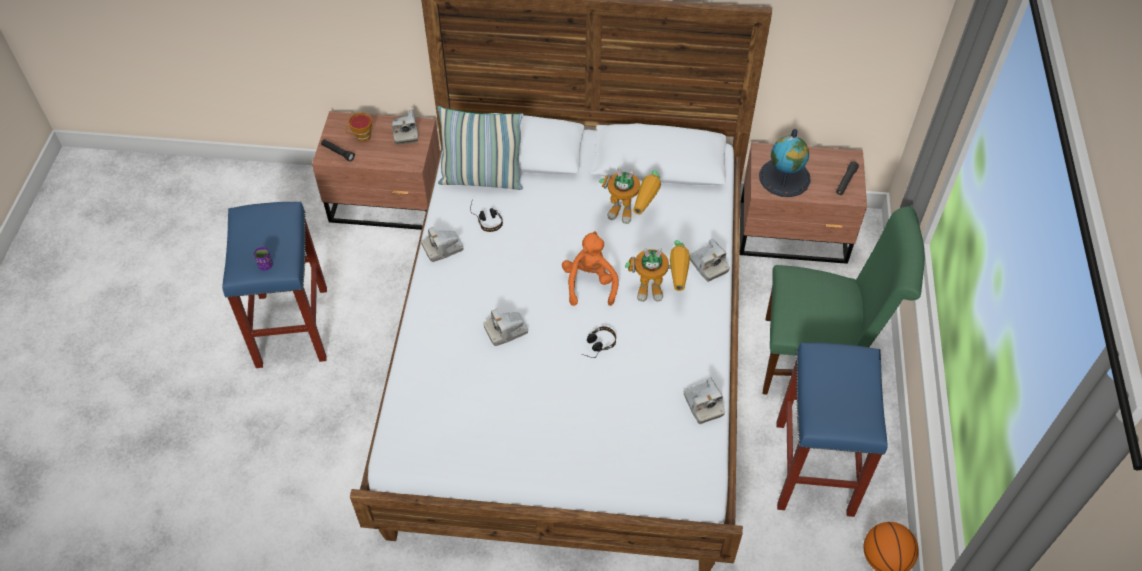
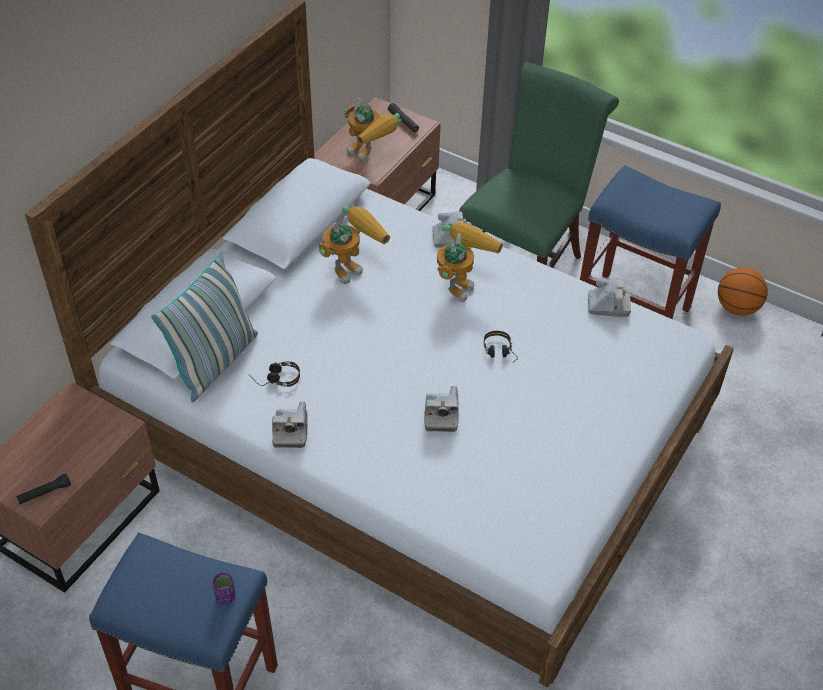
camera: 65 degrees left, 5 degrees down
(361, 137) = (38, 461): cup -> none
(405, 133) = (69, 416): camera -> none
(590, 283) = (419, 329): orange plush toy -> none
(784, 177) = (370, 155): globe -> toy robot

